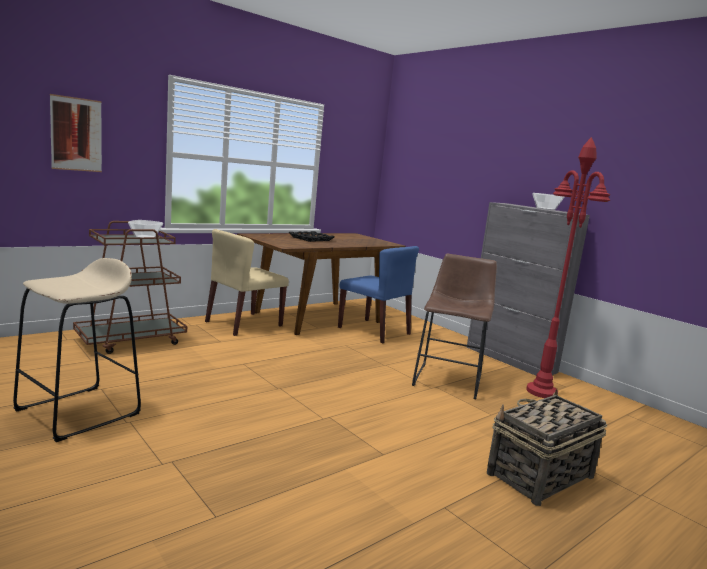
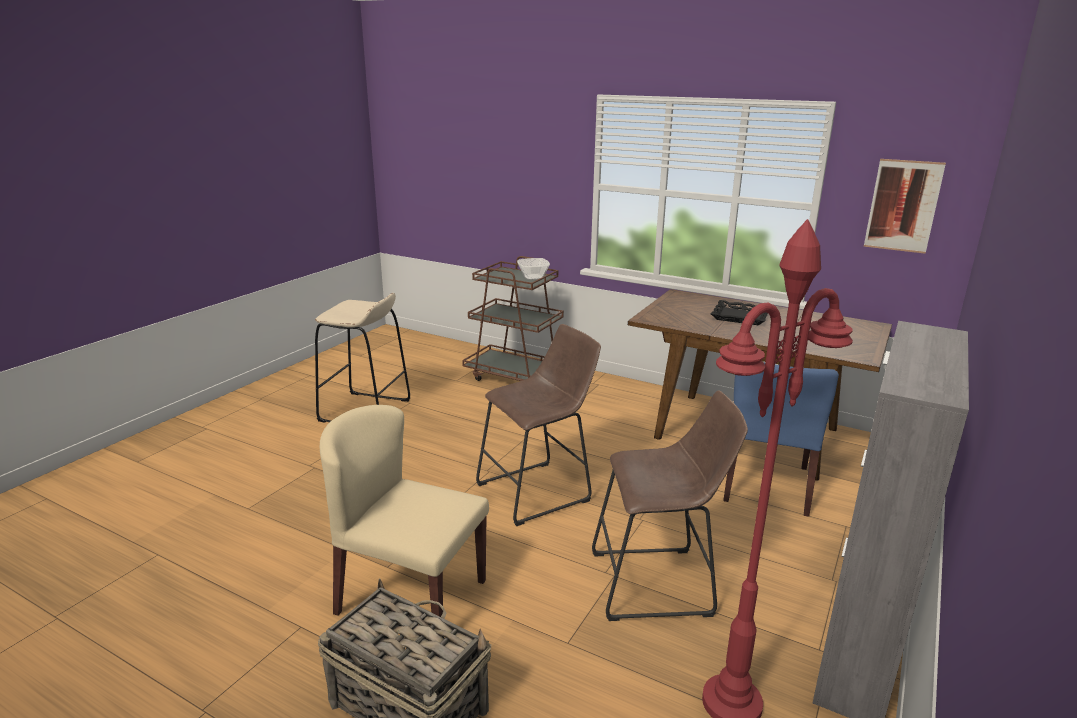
camera: 70 degrees right, 10 degrees up
(76, 134) = (513, 168): picture -> picture (903, 206)
(243, 324) = (640, 403): beige chair -> beige chair (410, 596)
(326, 380) = (539, 491): none -> brown stool
(545, 209) = (922, 365): bowl -> none

